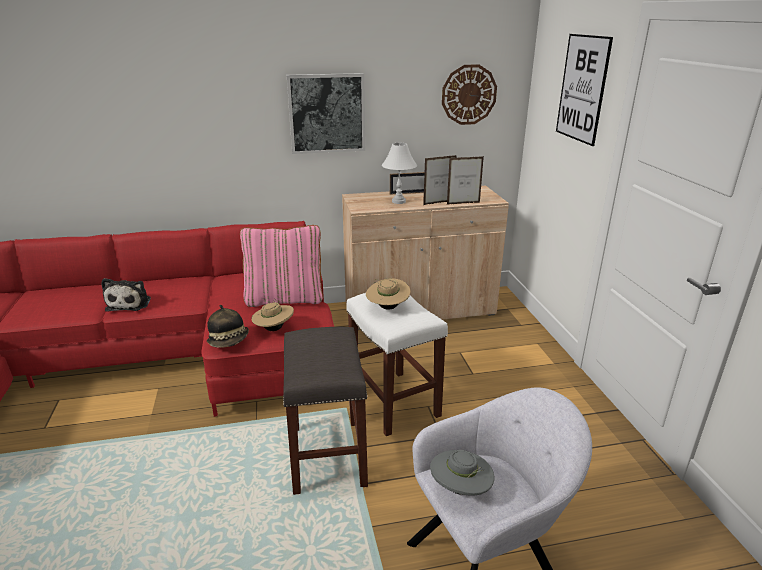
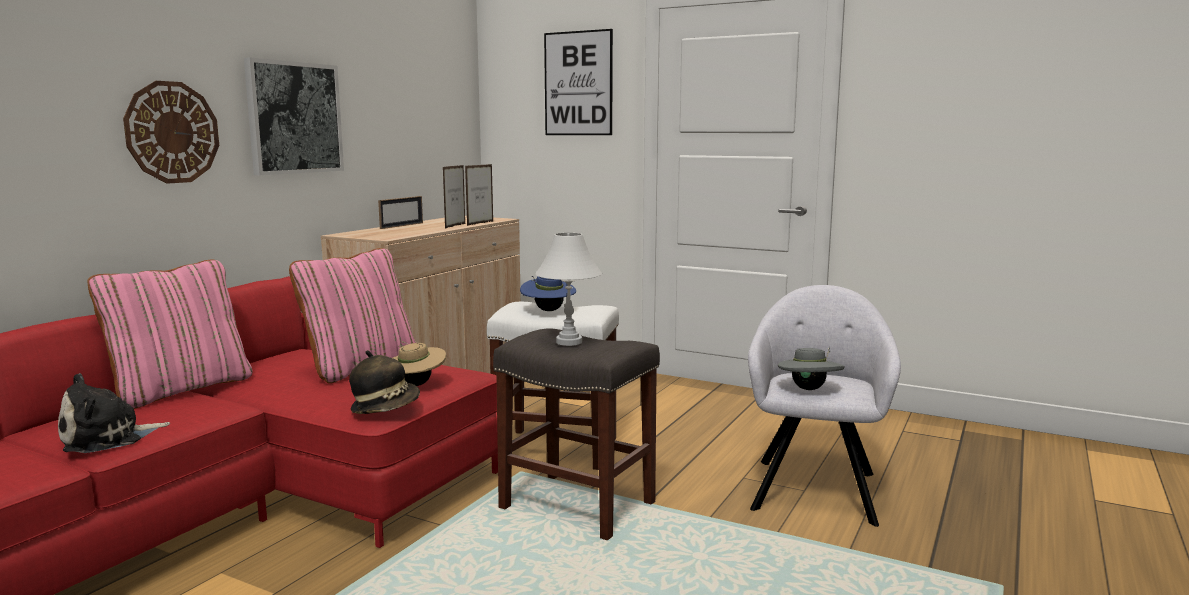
camera: 50 degrees left, 15 degrees down
(130, 303) = (107, 438): plush toy -> plush toy turned 105 degrees clockwise
(203, 280) = (181, 389): none -> pink pillow
(387, 307) = (548, 310): beige hat -> blue hat
(399, 201) = (410, 230): white table lamp -> white table lamp (569, 342)
(469, 95) = (433, 103): wall clock -> wall clock (172, 132)

